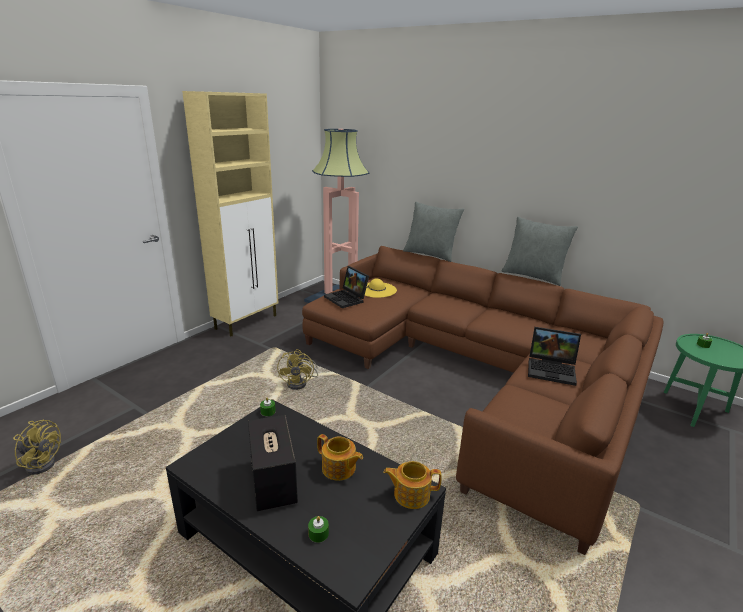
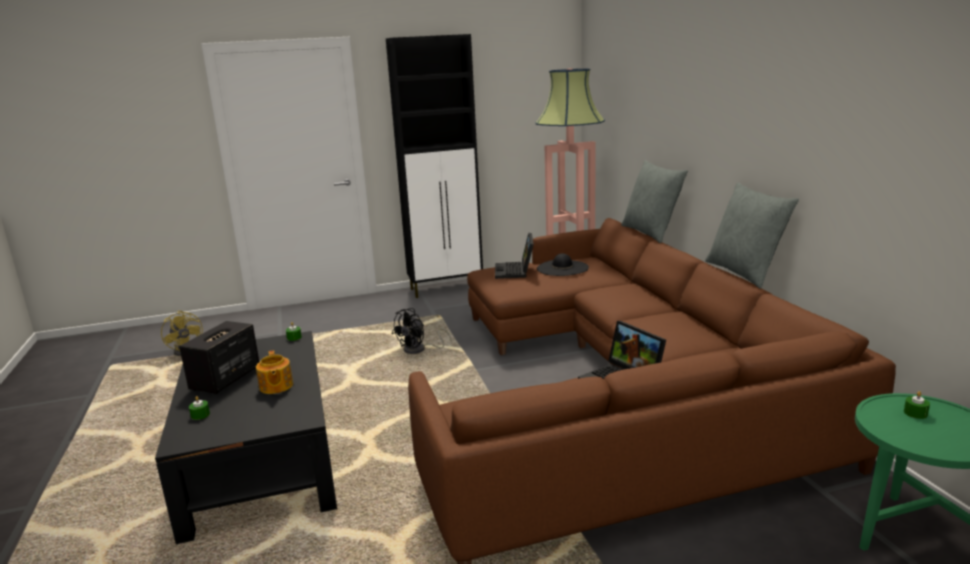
camera: 40 degrees right, 5 degrees down
(247, 322) = (446, 288): beige cabinet -> black cabinet
(300, 383) = (419, 350): yellow fan -> black fan
(377, 290) = (562, 268): yellow hat -> black hat
(410, 494) = (292, 419): teapot -> none

